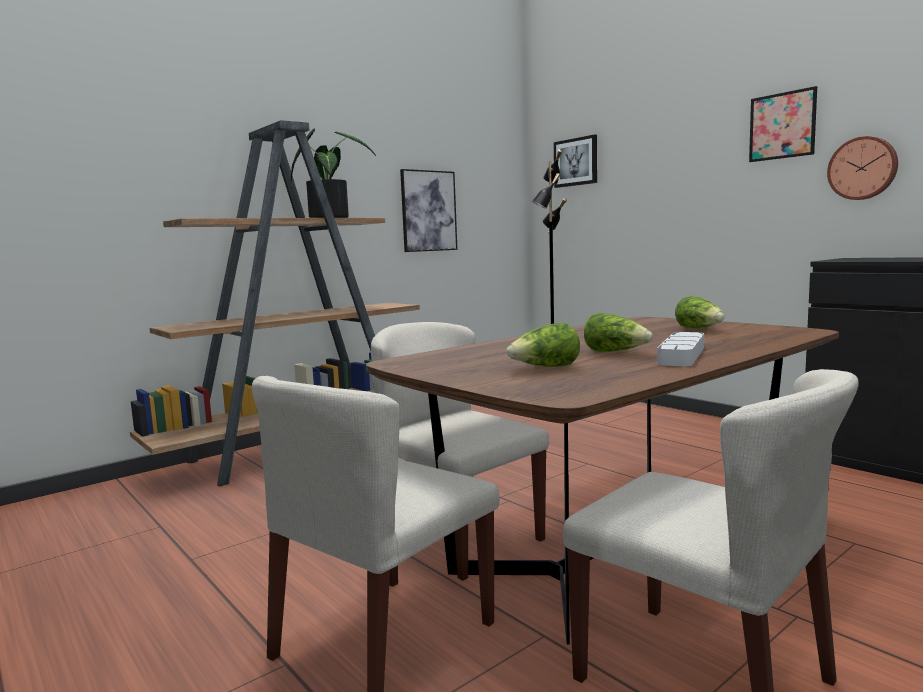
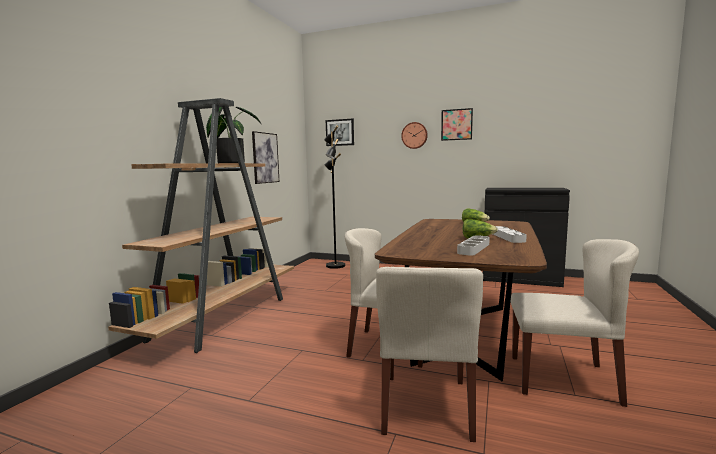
camera: 30 degrees left, 0 degrees up
(545, 368) = (473, 248): lettuce -> grey tray
(863, 168) = (493, 147): wall clock -> wall clock (414, 135)

